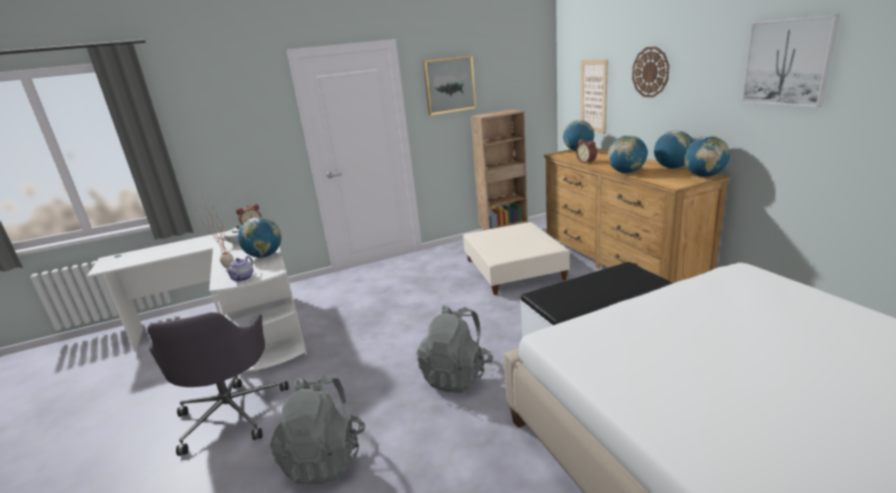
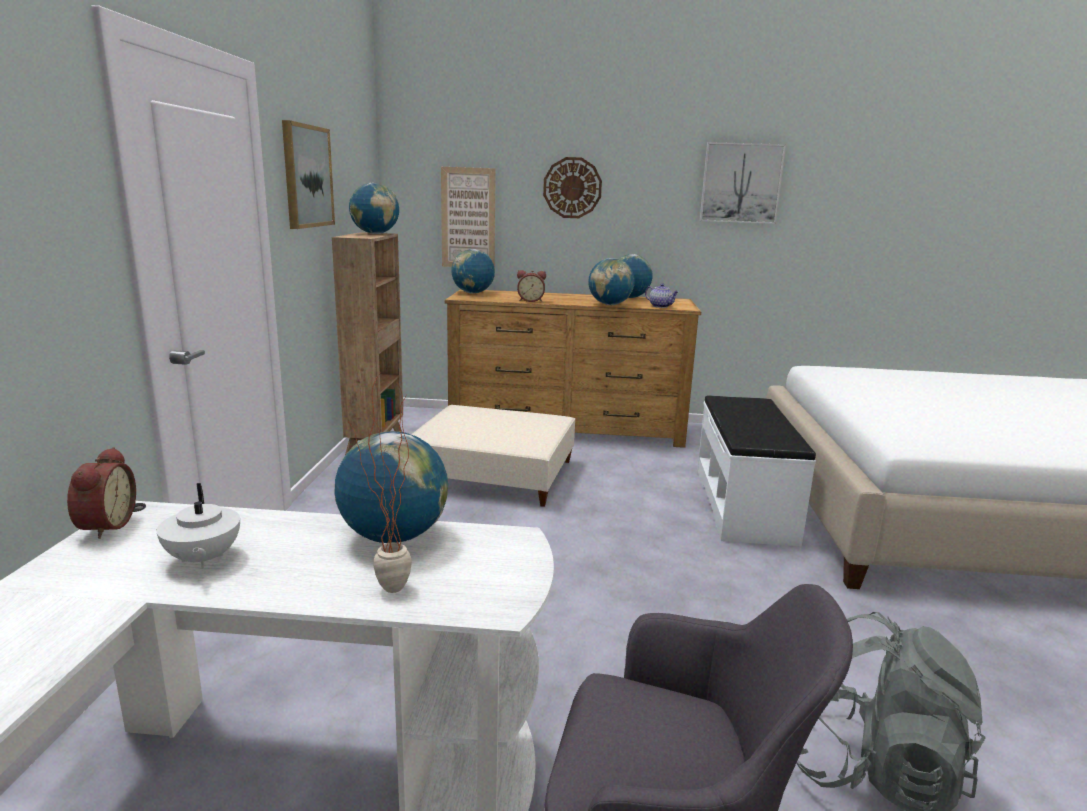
camera: 65 degrees left, 5 degrees down
(243, 278) = (507, 576): teapot -> teapot (661, 306)
(457, 375) = (725, 593): grey backpack -> none
(704, 176) = (676, 300): globe -> globe (375, 234)

